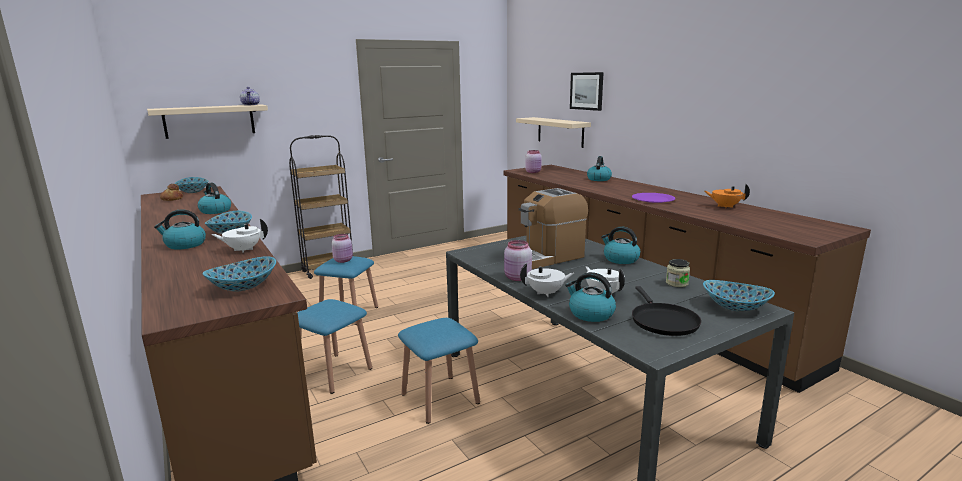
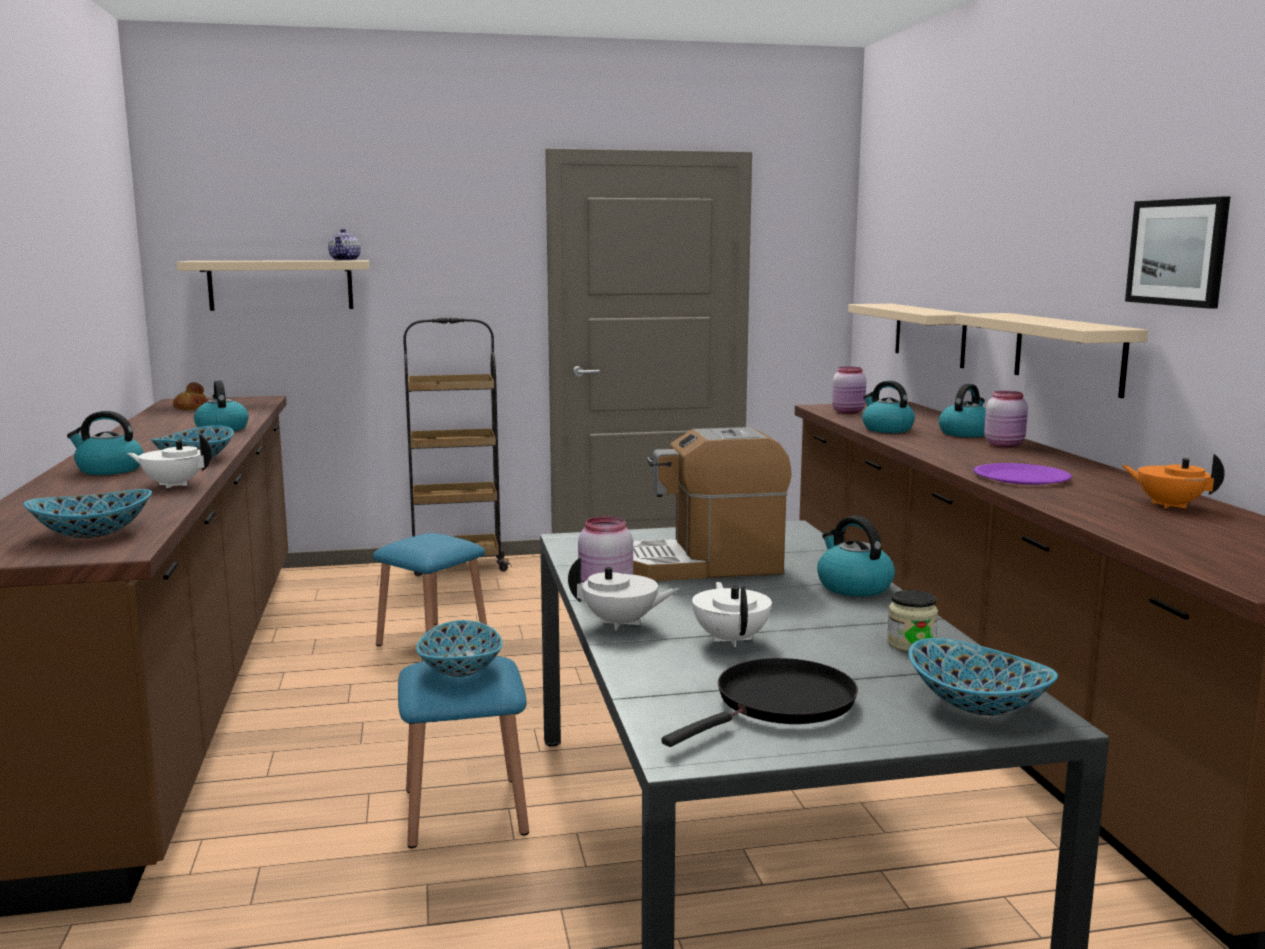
camera: 20 degrees right, 5 degrees down
(193, 191) = (235, 400): bowl -> bowl (461, 669)
(334, 372) = (330, 733): blue stool -> none
(344, 260) = (427, 541): pink jar -> pink jar (1005, 445)
(587, 91) = (973, 249): picture -> picture (1178, 252)
(590, 314) = (654, 669): kettle -> kettle (886, 429)
(648, 139) = (1068, 353): none -> beige shelf
(662, 321) = (779, 704): black frying pan -> black frying pan turned 150 degrees counterclockwise

